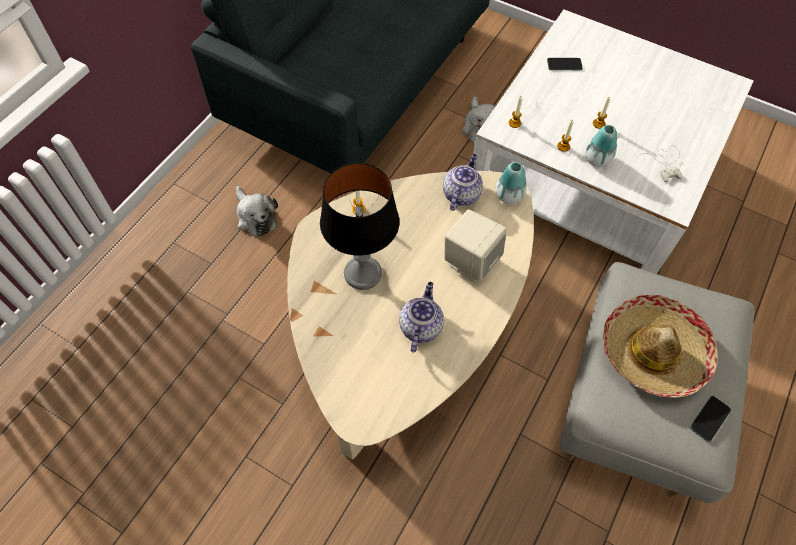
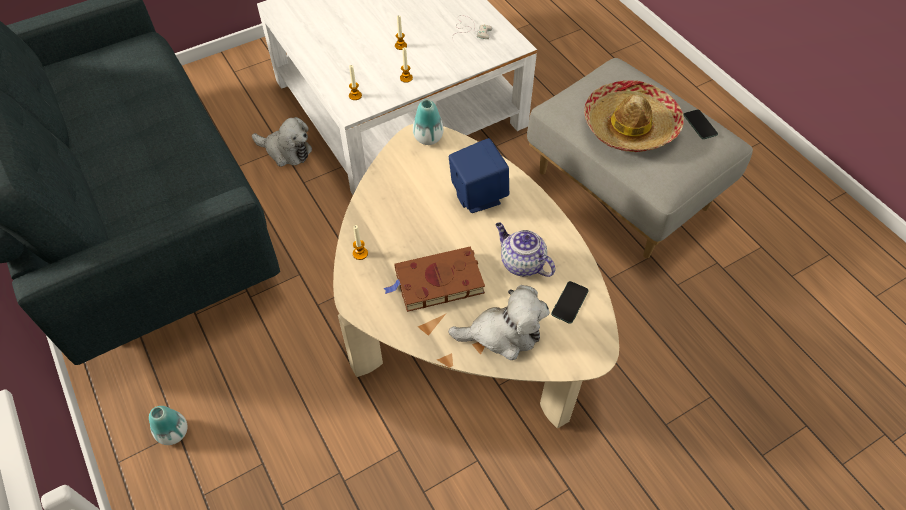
camera: 60 degrees left, 5 degrees down
(255, 217) = (235, 392): plush toy -> plush toy (503, 333)
(362, 273) = (436, 282): table lamp -> brown book
(461, 194) = (401, 169): teapot -> none
(471, 261) = (477, 196): beige speaker -> blue speaker
(564, 64) = (319, 34): phone -> phone (569, 302)
(597, 159) = (435, 65): vase -> vase (173, 432)

